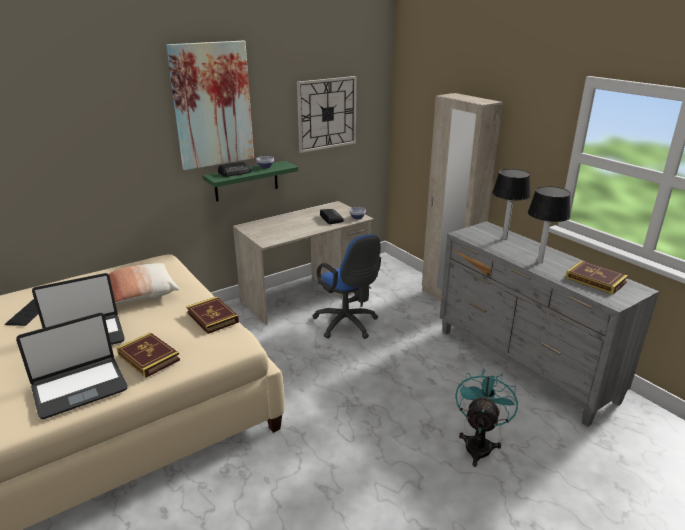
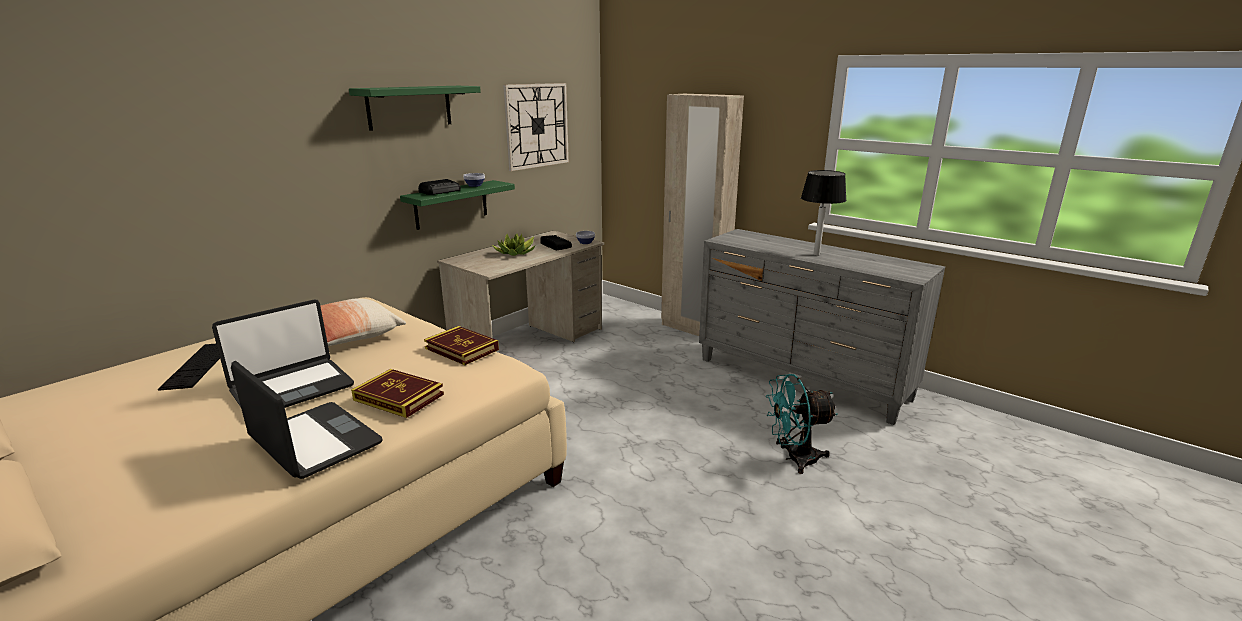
camera: 15 degrees left, 5 degrees down
(79, 387) = (314, 442): laptop -> laptop turned 90 degrees counterclockwise
(212, 105) = (409, 107): picture -> green shelf
(295, 224) = (516, 253): none -> potted plant
(348, 325) = (593, 366): blue office chair -> none
(479, 444) = (794, 459): turquoise fan -> turquoise fan turned 105 degrees counterclockwise
(505, 238) = (767, 240): table lamp -> none
(595, 280) = (881, 263): book -> none

